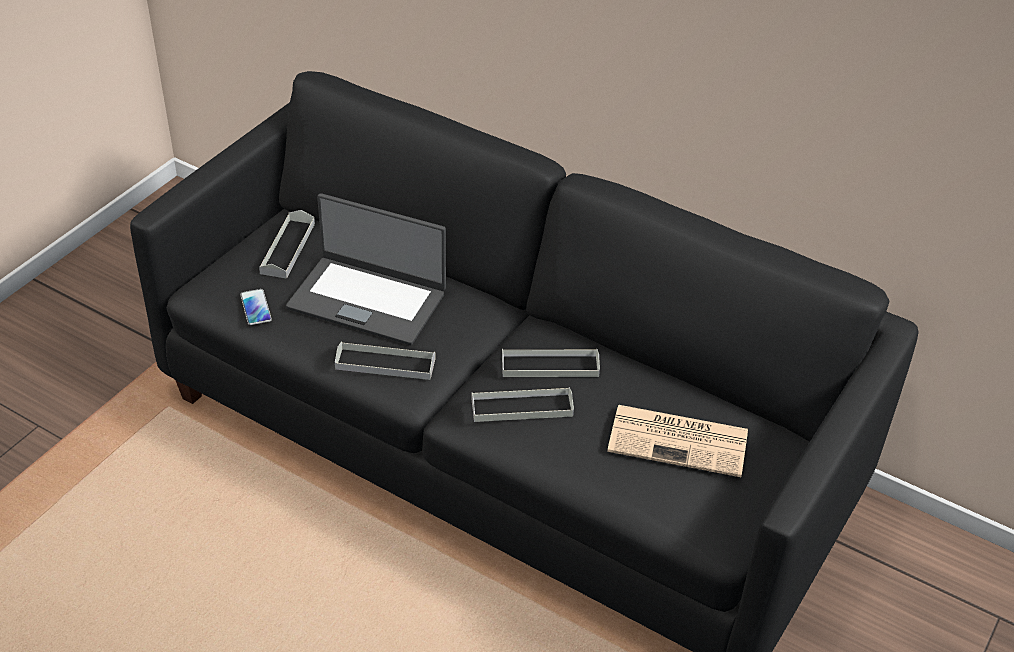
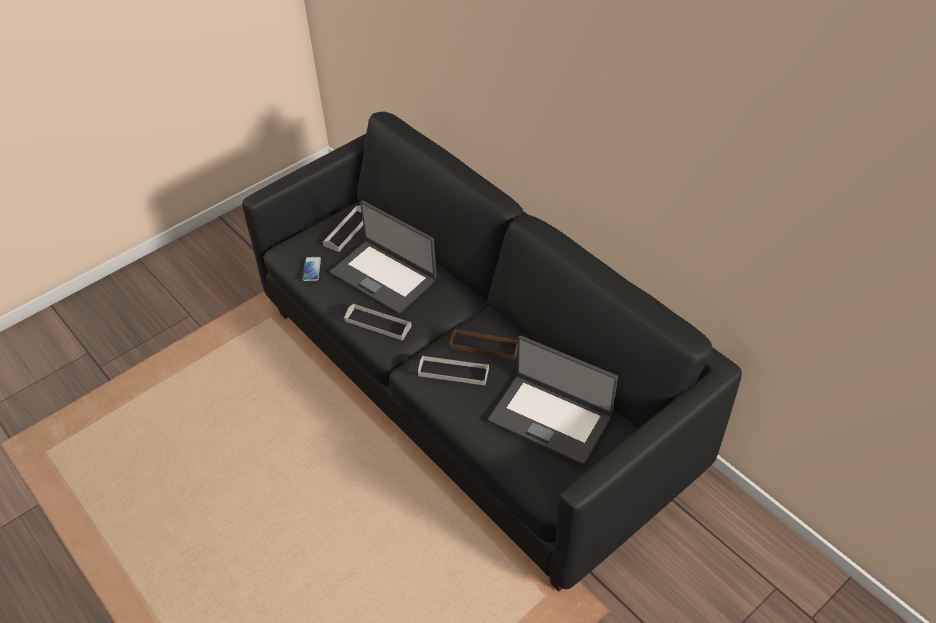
camera: 20 degrees right, 5 degrees up
(550, 366) = (484, 346): grey tray -> brown tray
(680, 441) = (550, 418): newspaper -> laptop

